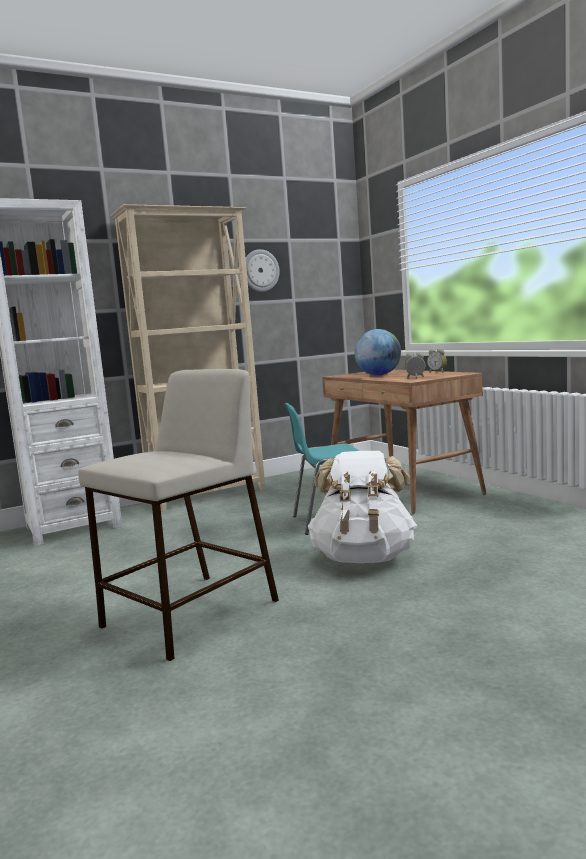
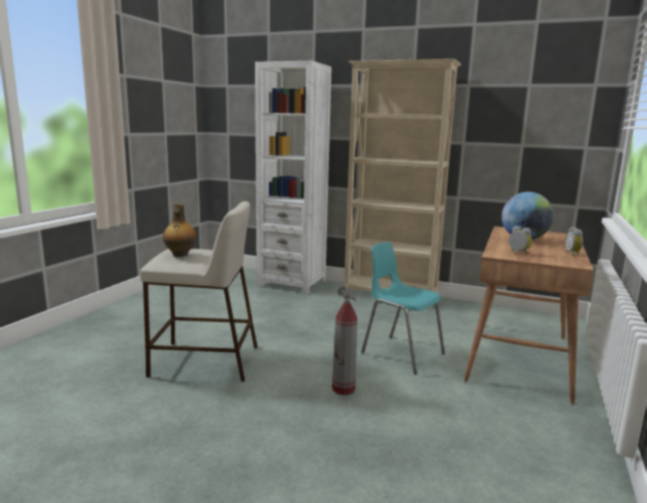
camera: 50 degrees right, 5 degrees up
(150, 458) = (180, 255): none -> bottle
(260, 270) = (488, 114): wall clock -> none
(364, 558) = (343, 389): white backpack -> fire extinguisher

